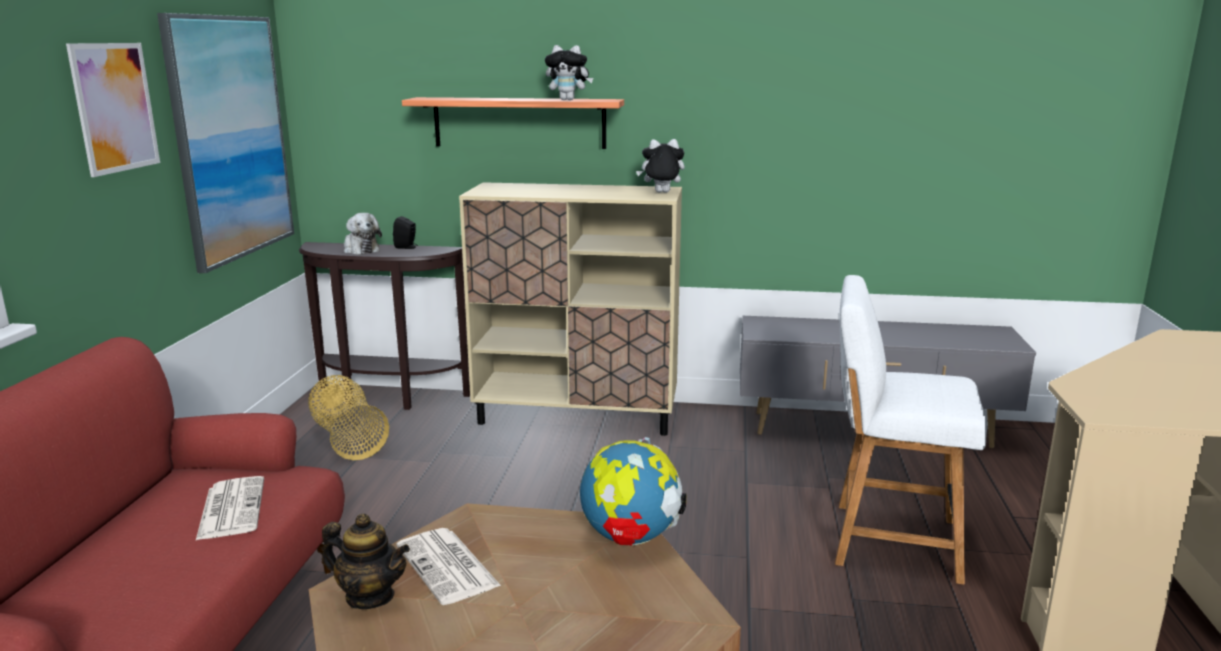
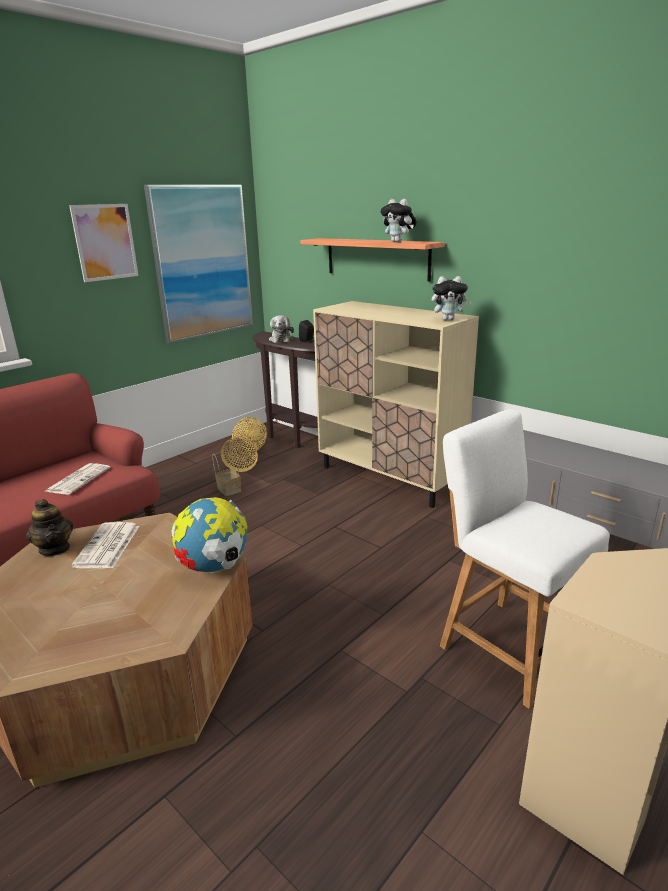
camera: 35 degrees right, 5 degrees up
(374, 486) = (228, 489): none -> basket
(661, 192) = (448, 319): plush toy -> plush toy turned 150 degrees clockwise

